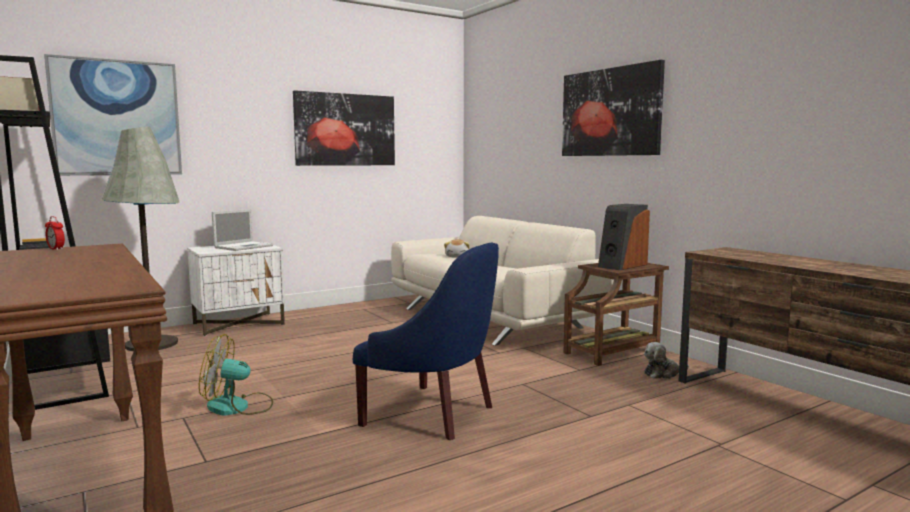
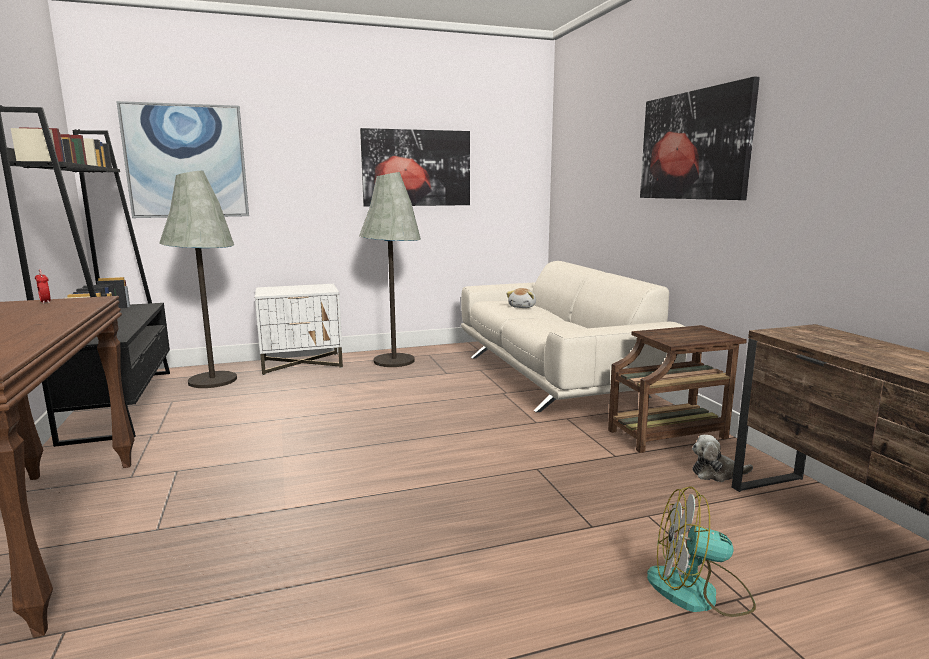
camera: 15 degrees right, 5 degrees up
(238, 407) = (233, 464): fan -> fan (699, 592)
(244, 246) = (306, 288): laptop -> none
(333, 316) = (394, 361): none -> grey floor lamp
(433, 413) = (415, 498): blue armchair -> none
(622, 265) = (685, 335): speaker -> none

